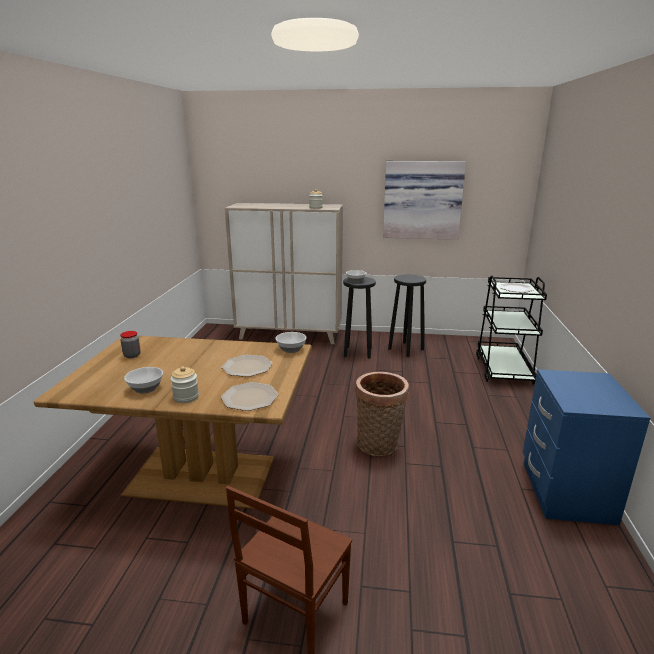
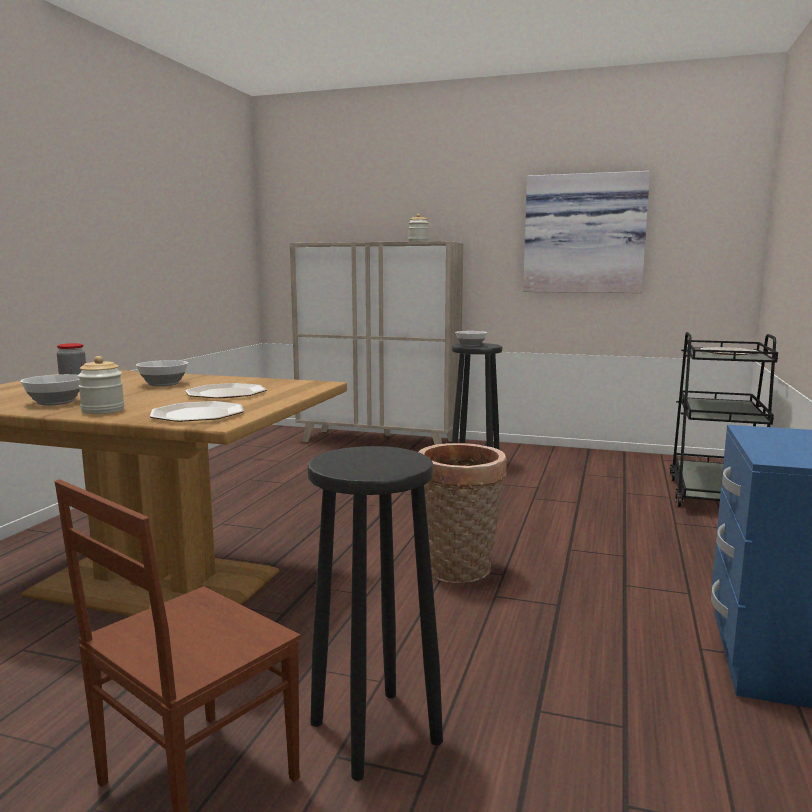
camera: 10 degrees right, 10 degrees down
(290, 349) = (309, 384): bowl -> bowl (162, 384)
(405, 349) = (553, 464): black stool -> black stool (373, 732)

